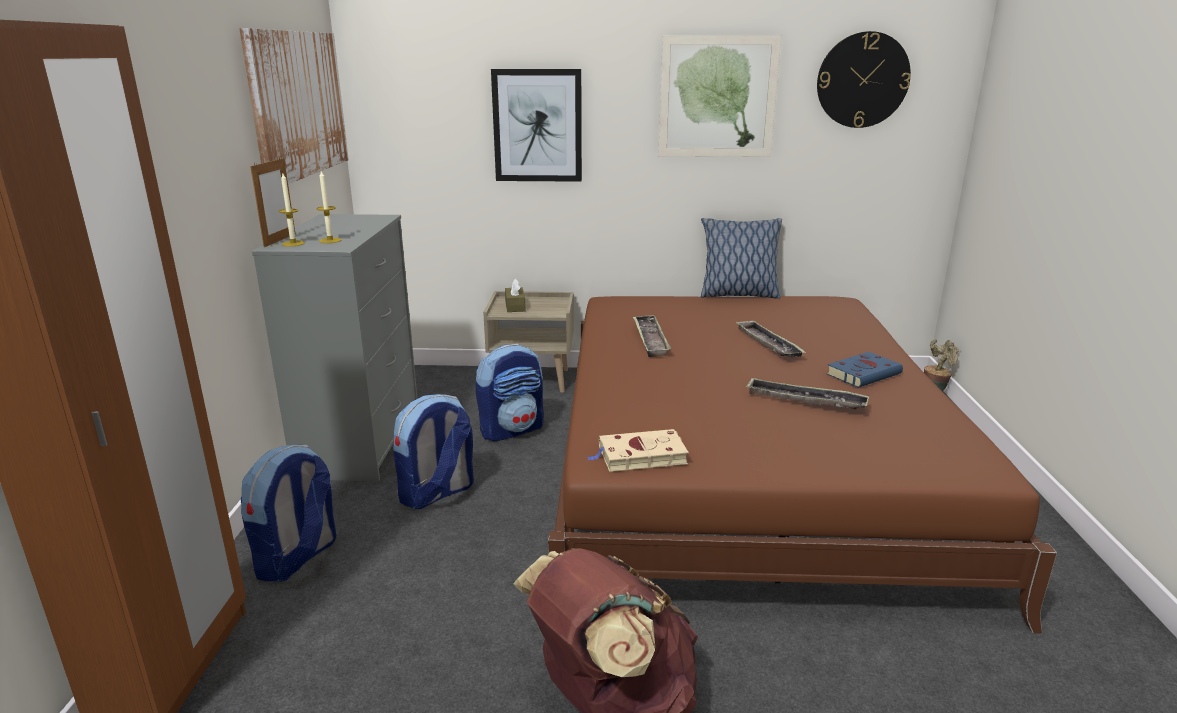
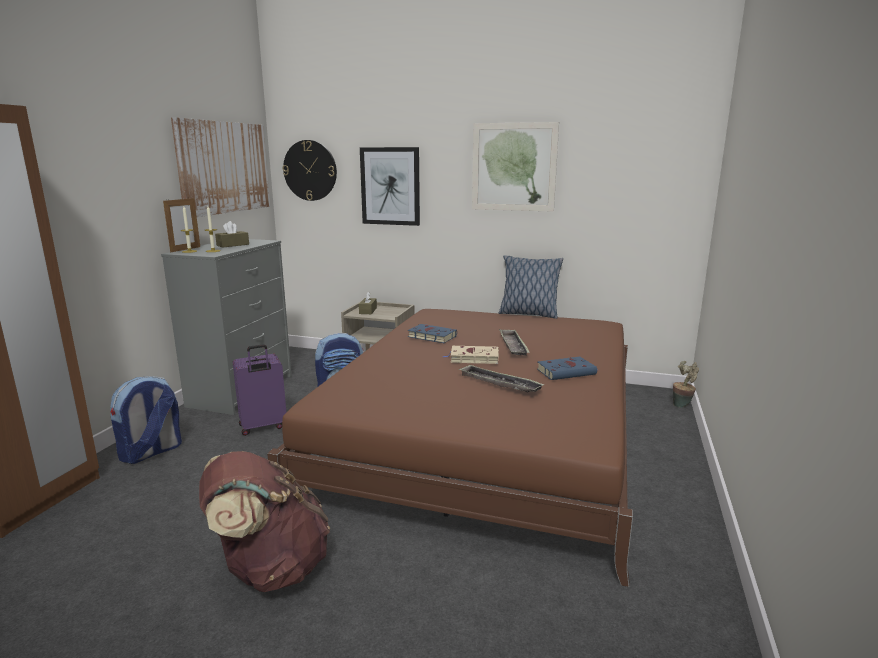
camera: 15 degrees right, 5 degrees down
(342, 227) = (233, 245): none -> brown tissue box
(437, 493) = (263, 427): backpack -> purple suitcase
(639, 456) = (344, 404): beige book -> beige book (472, 358)
(650, 339) = (430, 336): tray -> blue book
(862, 80) = (623, 154): wall clock -> wall clock (310, 170)

